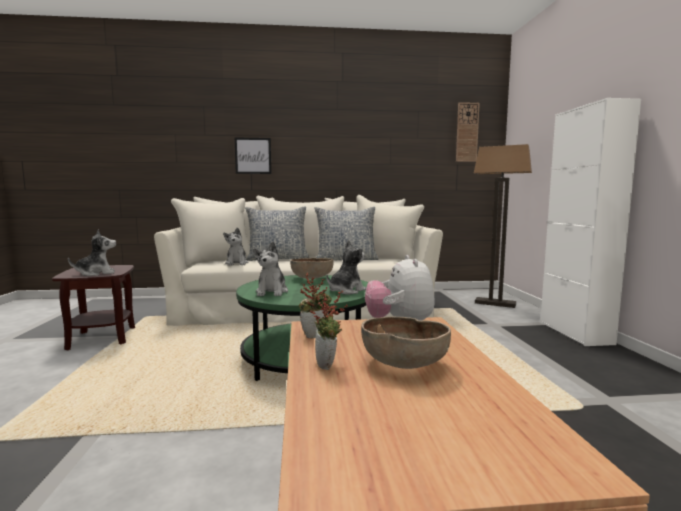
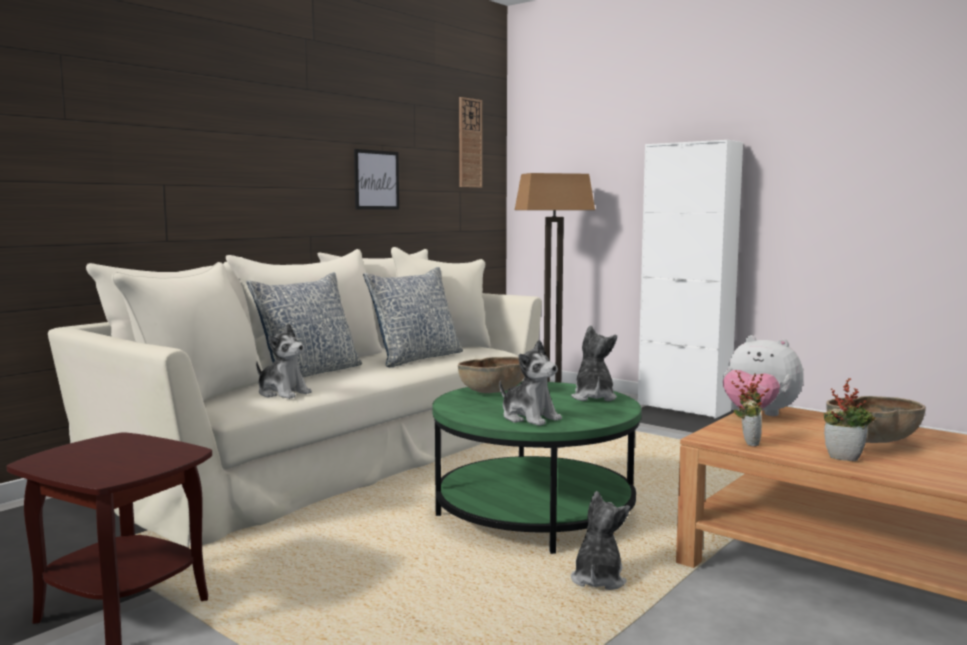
camera: 45 degrees left, 0 degrees up
(96, 273) = (150, 459): plush toy -> plush toy (598, 579)
(253, 156) = (170, 170): picture -> picture (376, 180)

